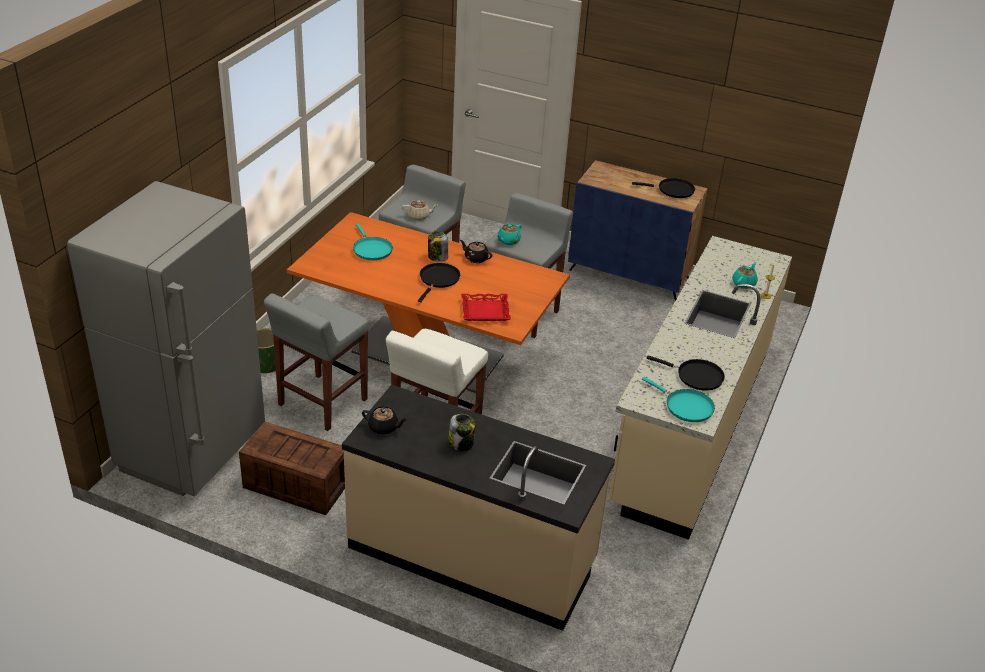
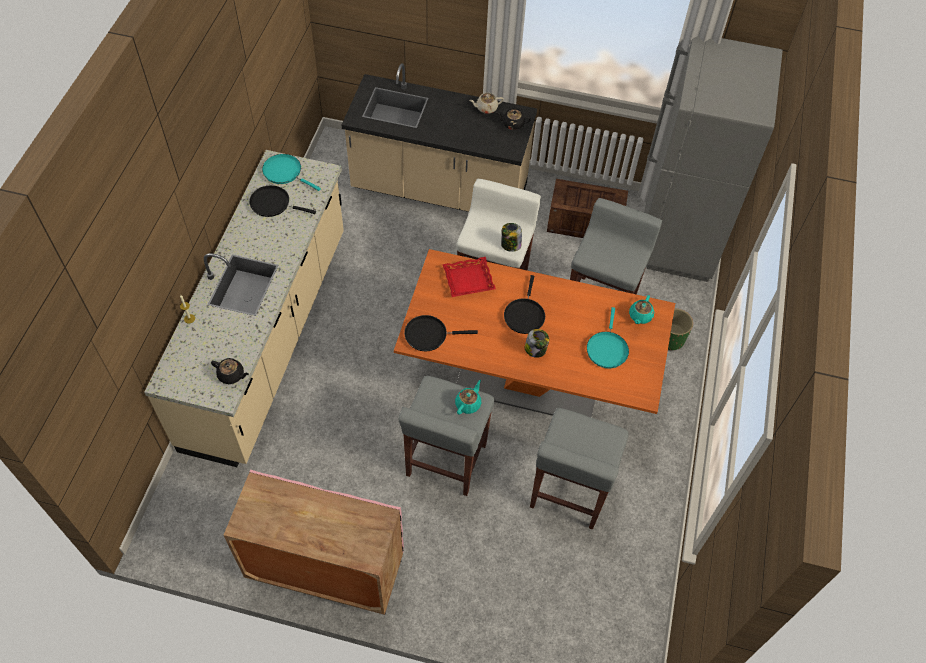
camera: 170 degrees right, 20 degrees up
(371, 249) = (607, 348): turquoise frying pan -> turquoise frying pan turned 135 degrees counterclockwise
(419, 216) = (580, 429): beige teapot -> beige teapot (486, 108)
(461, 443) = (453, 120): jar -> jar (510, 245)
(475, 258) = (496, 355): black teapot -> black teapot (231, 375)
(630, 274) = (324, 569): blue cabinet -> pink cabinet
(673, 190) = (271, 517): black frying pan -> black frying pan (429, 335)
(744, 283) = (209, 333): turquoise teapot -> turquoise teapot (640, 316)

